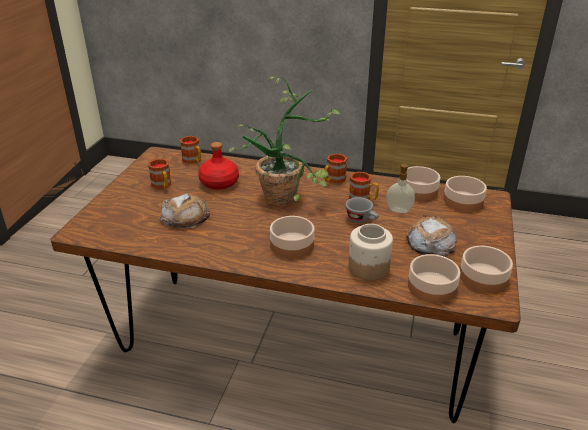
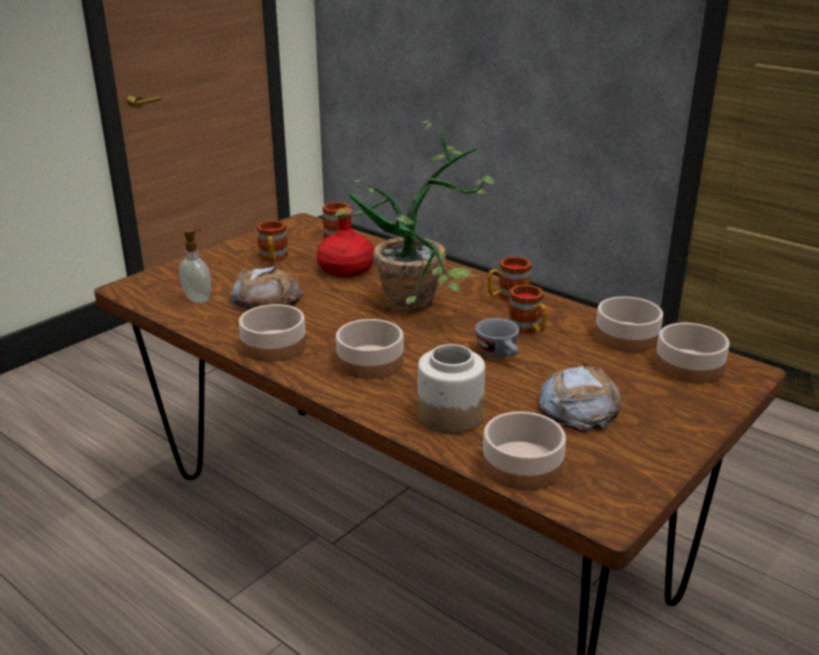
camera: 25 degrees right, 5 degrees down
(399, 210) = (570, 355): soap dispenser -> soap dispenser (198, 298)
(482, 277) = (619, 475): bowl -> bowl (274, 345)

